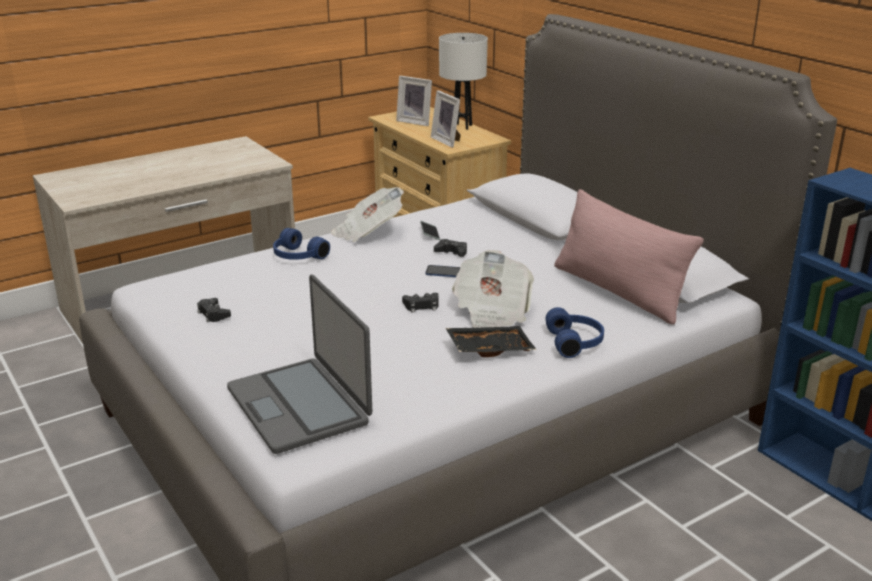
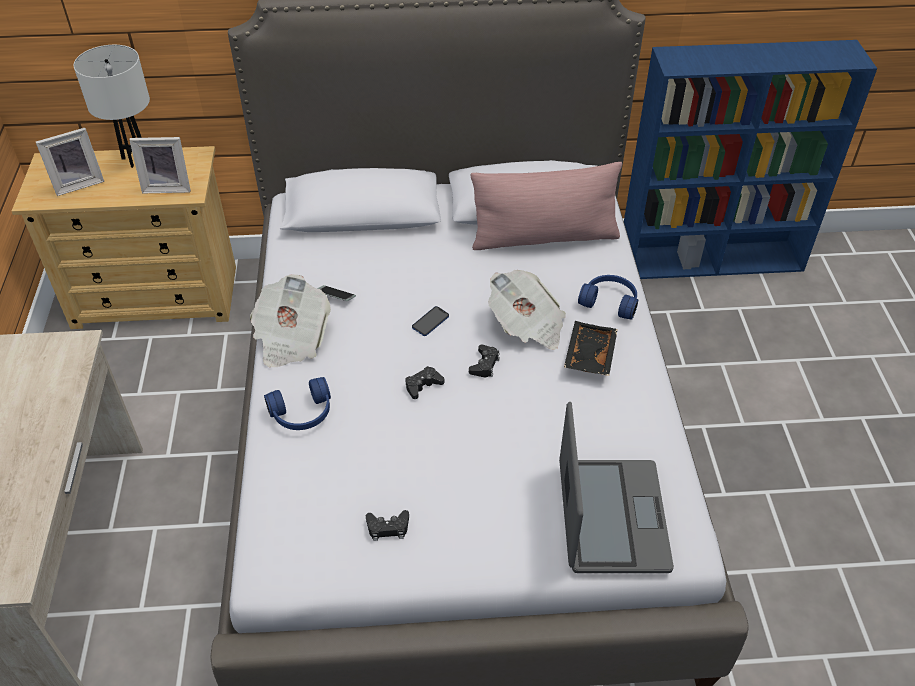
camera: 60 degrees left, 20 degrees up
(300, 405) = (610, 516): laptop -> laptop turned 90 degrees counterclockwise
(451, 252) = (390, 299): black game controller -> black game controller (423, 385)

